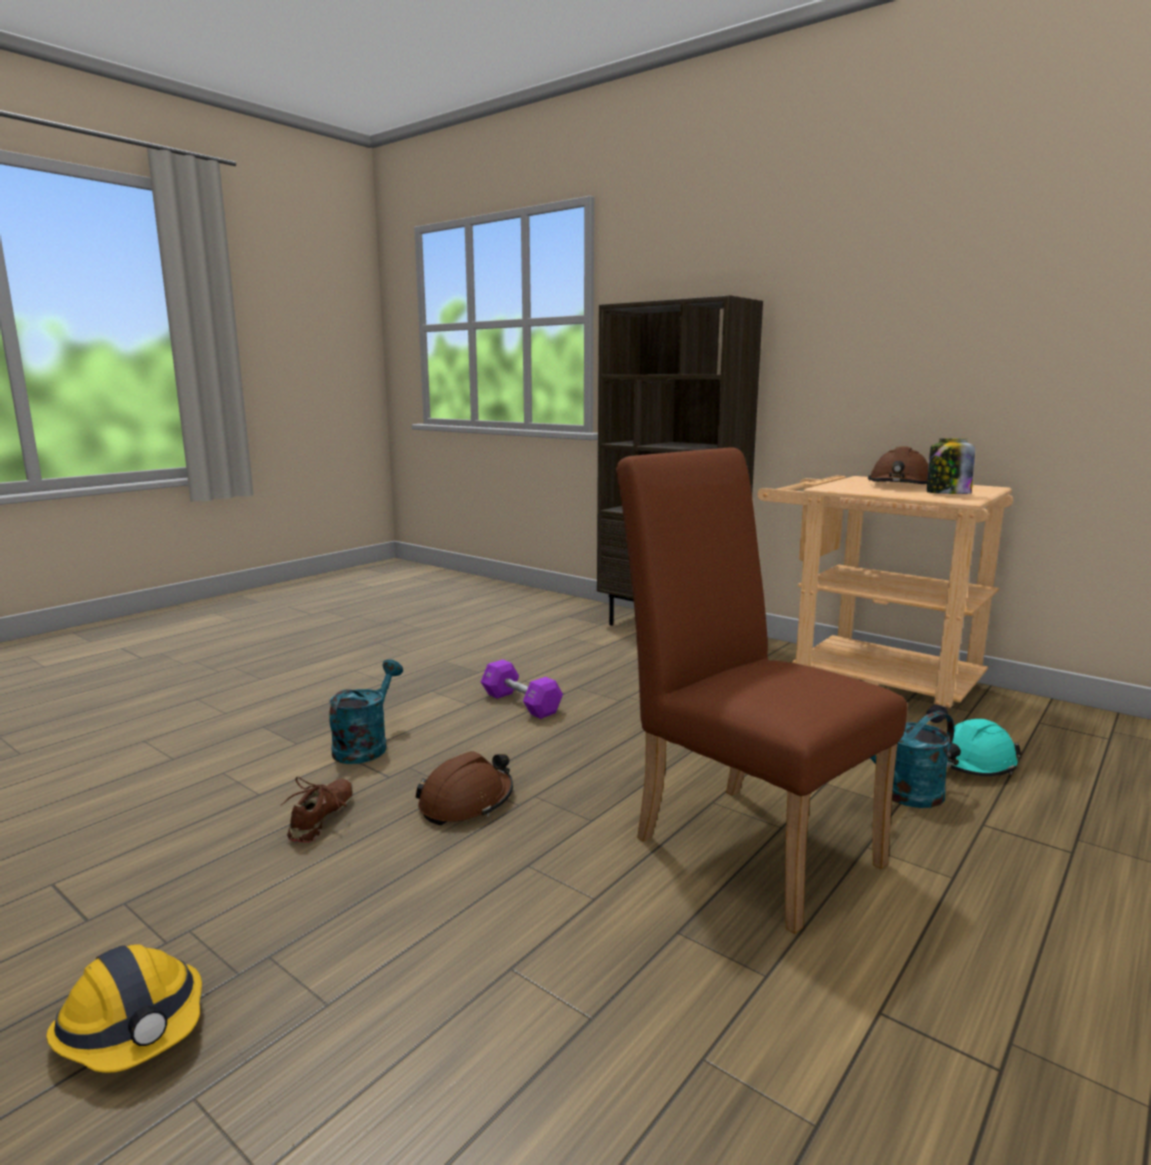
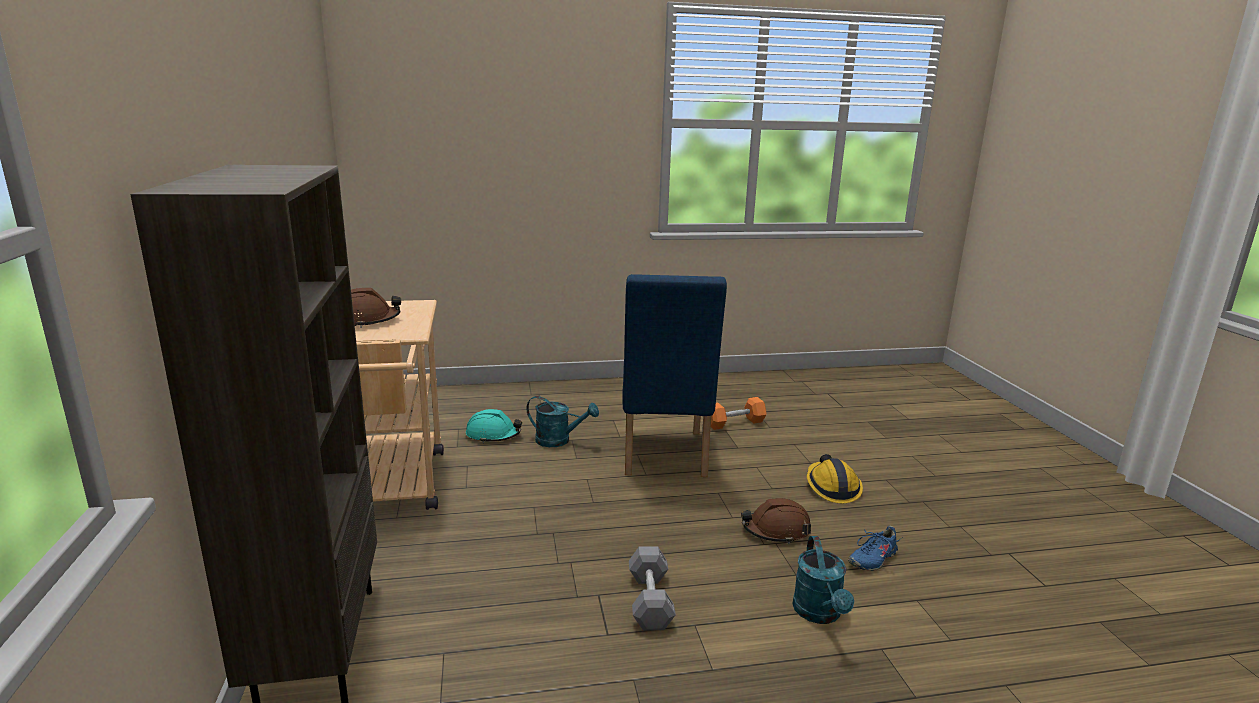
camera: 140 degrees left, 5 degrees up
(133, 1028) = (964, 500): hard hat -> hard hat (831, 487)
(322, 819) = (872, 559): brown shoe -> blue shoe
(365, 745) = (819, 614): turquoise watering can -> turquoise watering can turned 60 degrees counterclockwise
(521, 703) = (650, 601): purple dumbbell -> grey dumbbell
(744, 841) = (663, 457): brown chair -> blue chair
(786, 1018) = (735, 423): none -> orange dumbbell
(947, 494) = (400, 307): jar -> none

